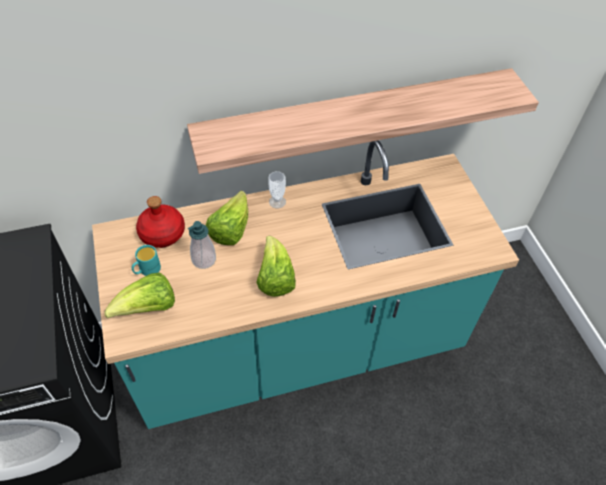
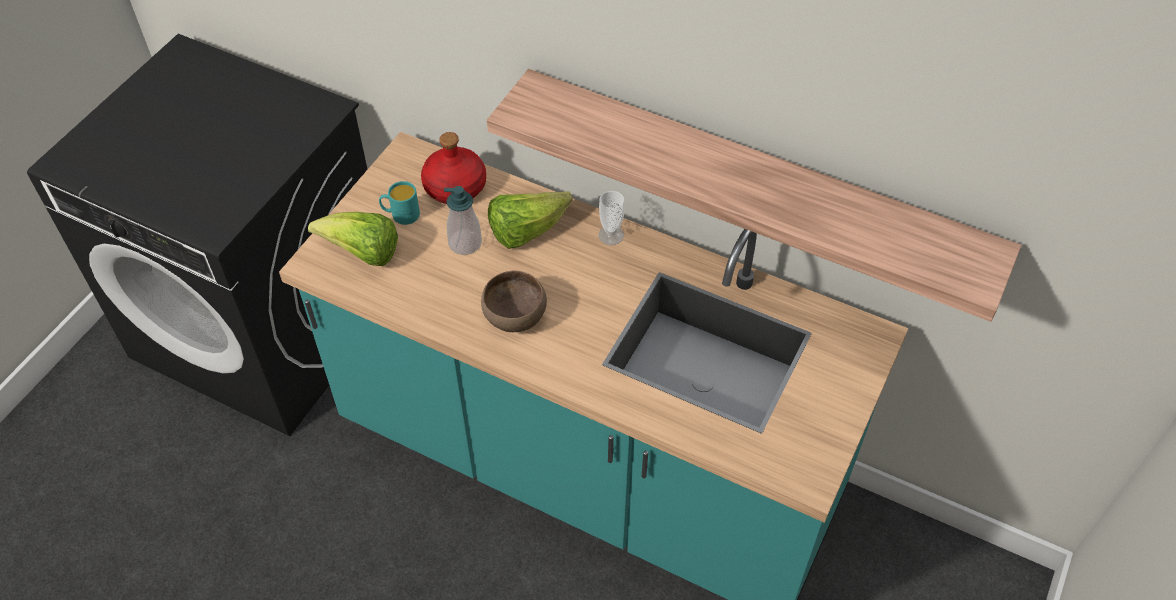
camera: 45 degrees right, 0 degrees up
(275, 278) = (513, 316): lettuce -> brown bowl

